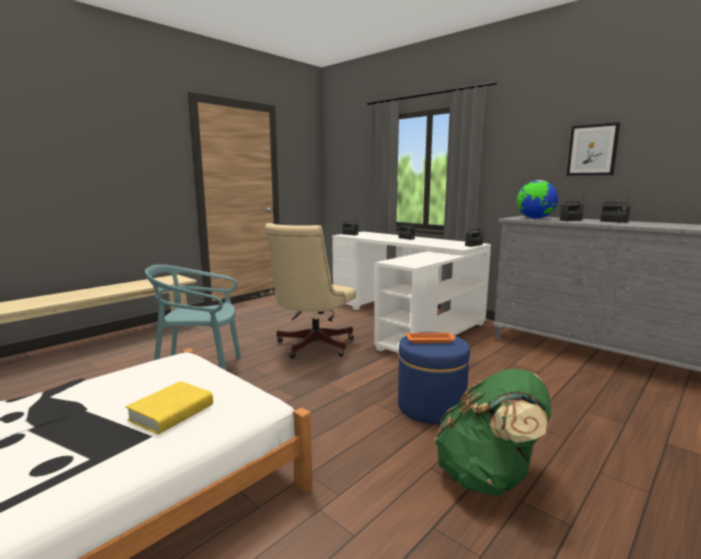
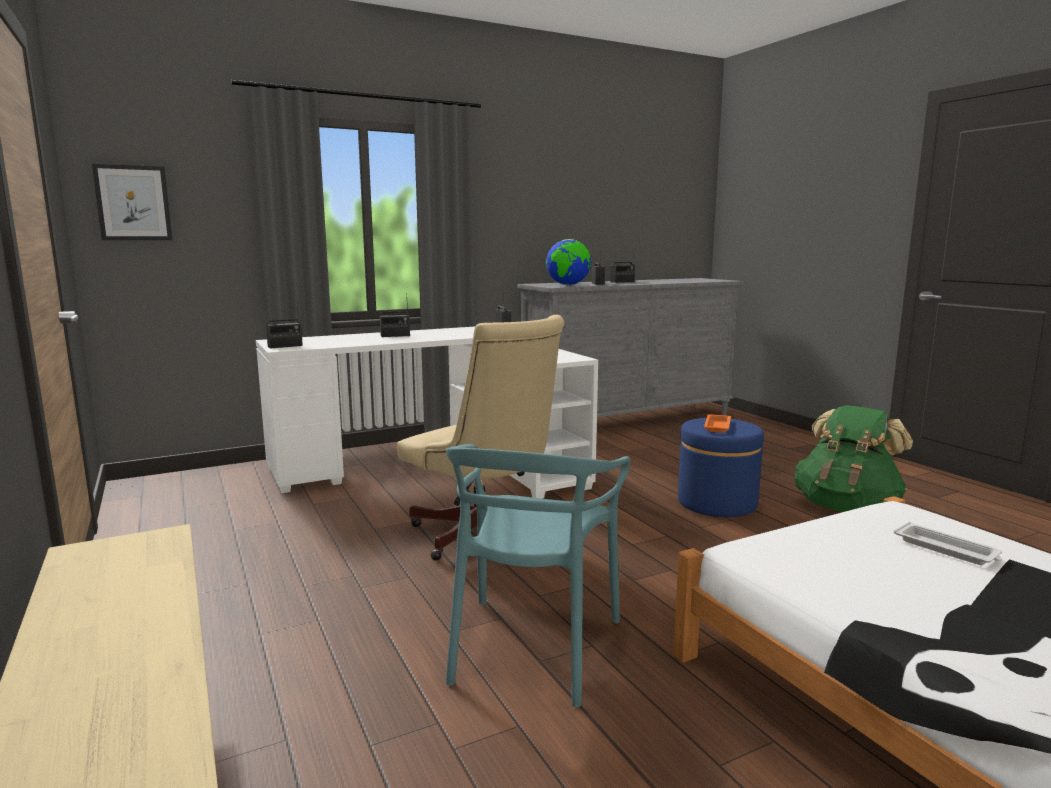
camera: 70 degrees left, 0 degrees up
(171, 412) = (947, 549): yellow book -> white tray
(592, 150) = (576, 206): picture -> picture (133, 203)

